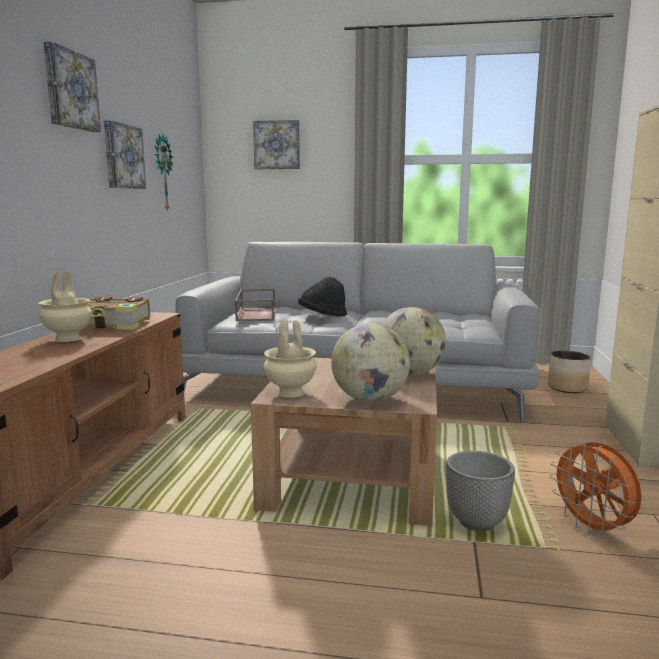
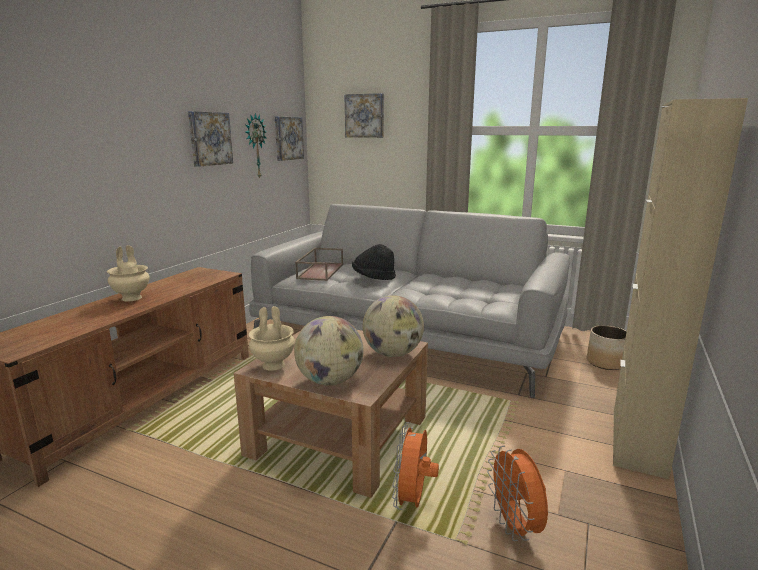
camera: 15 degrees right, 5 degrees up
(70, 90) = (150, 92): picture -> picture (287, 138)
(112, 325) = (178, 284): book -> none
(477, 522) = (413, 501): planter -> orange fan

